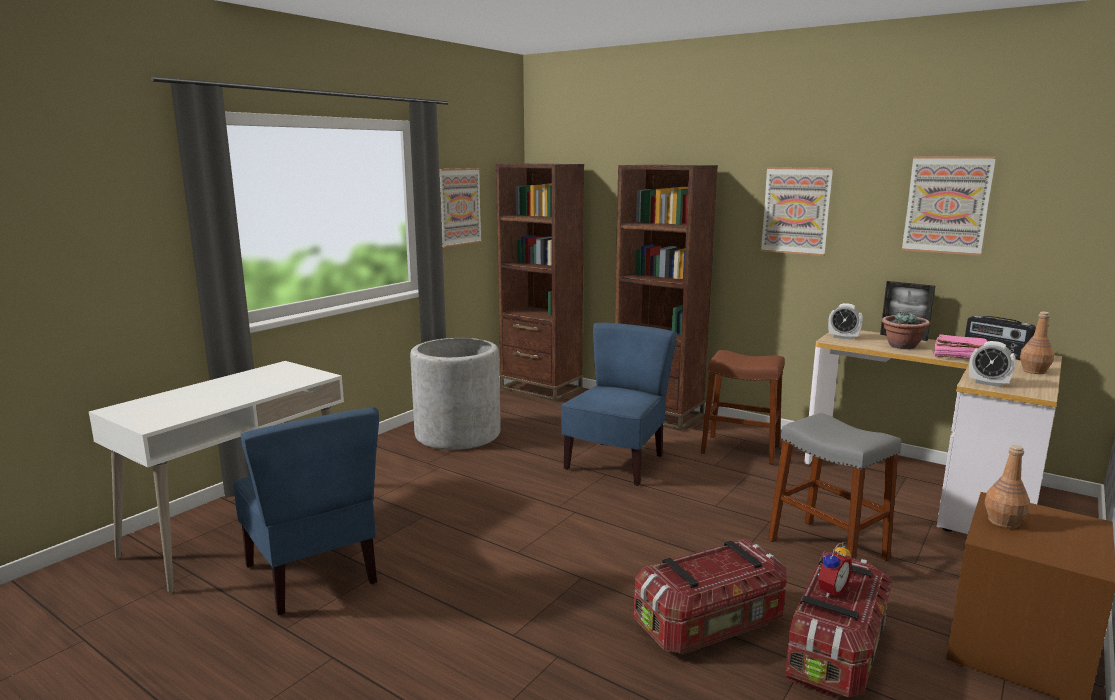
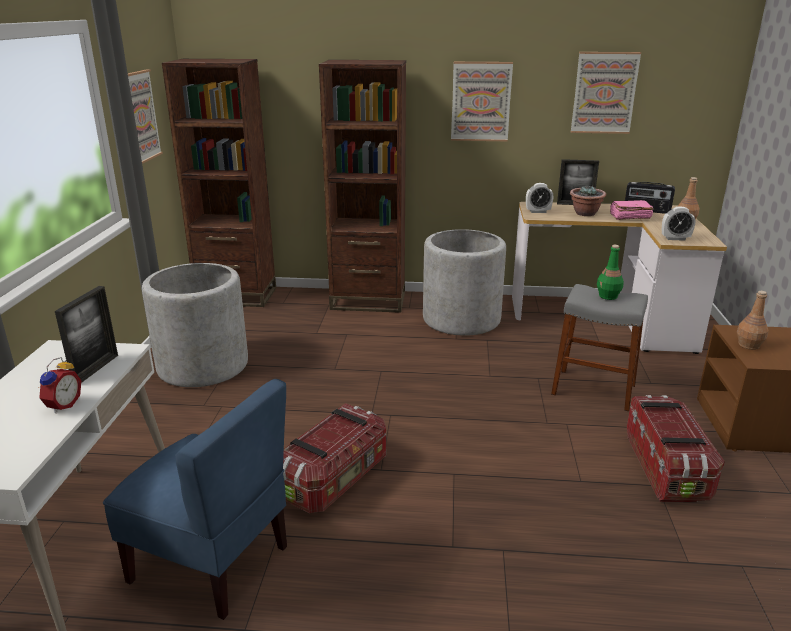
camera: 30 degrees left, 10 degrees up
(285, 382) = (96, 369): none -> picture frame
(616, 463) = (379, 357): blue chair -> none
(711, 625) = (579, 479): storage box -> storage box (335, 479)
(740, 449) = (461, 319): brown stool -> grey planter
(830, 590) = (667, 427): alarm clock -> alarm clock (62, 405)
(842, 430) = (608, 296): none -> green bottle

